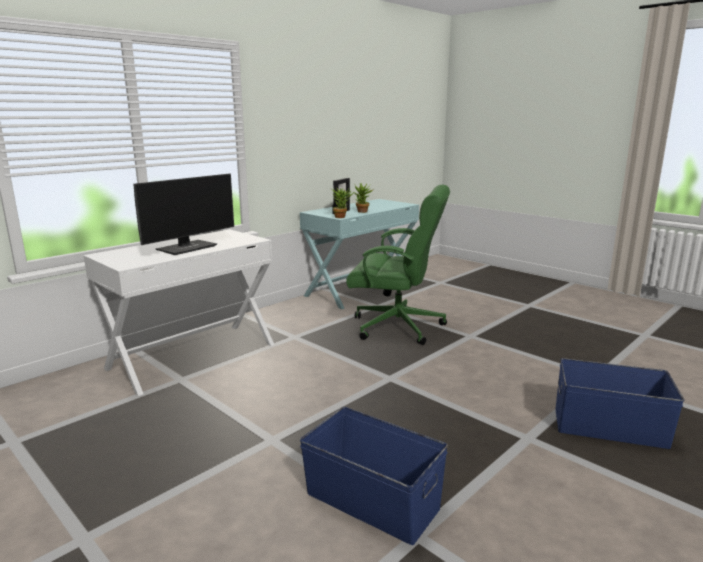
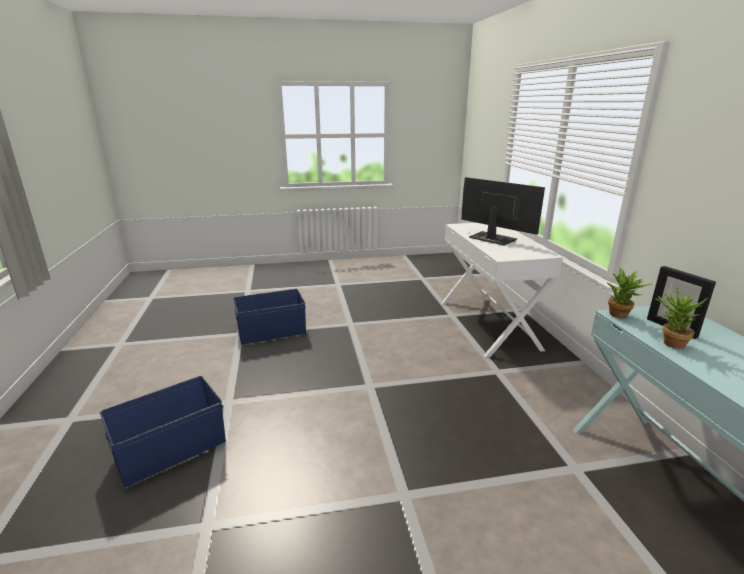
camera: 125 degrees right, 5 degrees up
(187, 248) = (491, 239): monitor -> monitor turned 150 degrees clockwise
(397, 326) = (483, 447): green office chair -> none

